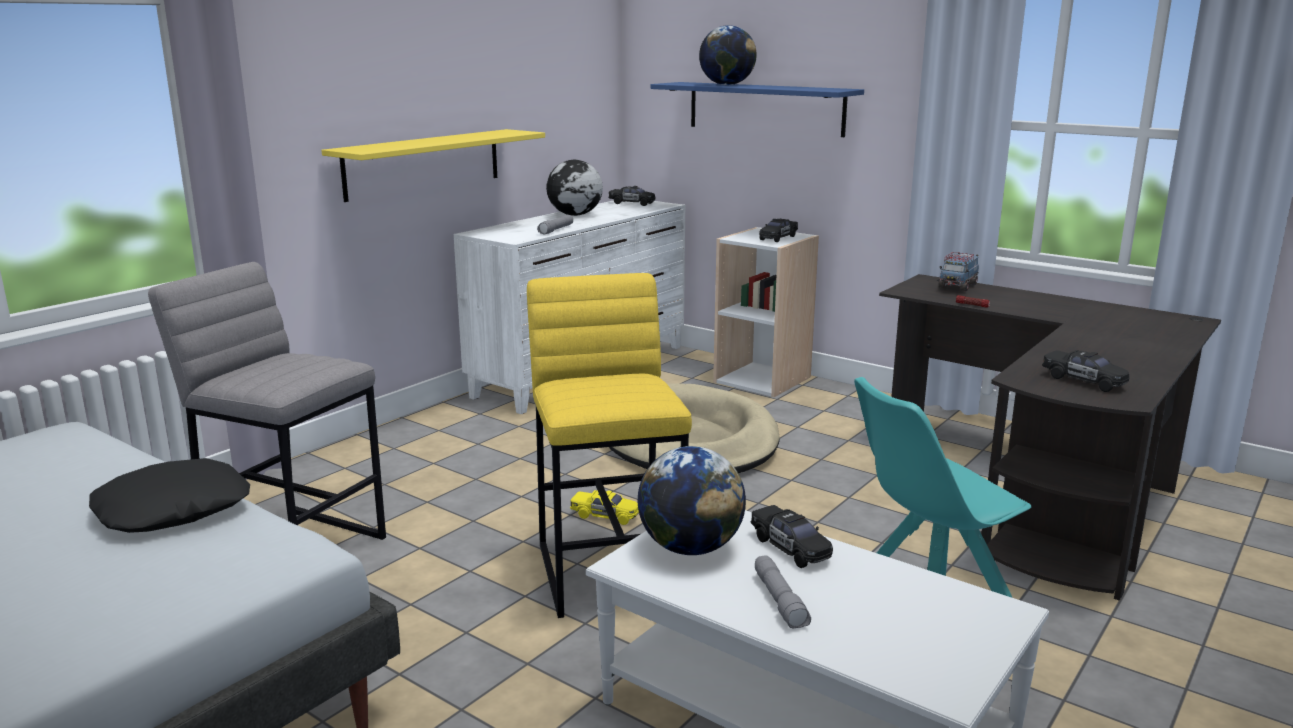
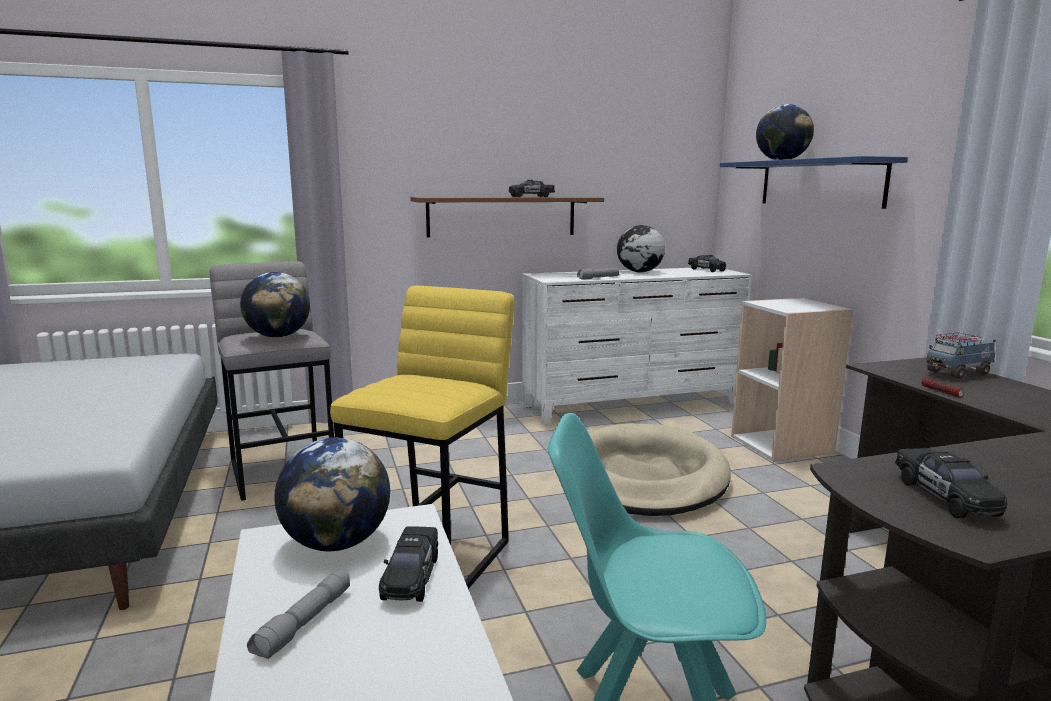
camera: 35 degrees right, 5 degrees down
(172, 509) = (114, 407): black pillow -> none
(306, 368) = (278, 336): none -> globe
(423, 163) = (502, 216): yellow shelf -> brown shelf
(605, 515) = (494, 515): yellow toy car -> none
(778, 238) = (803, 306): black toy car -> black toy car (531, 197)

